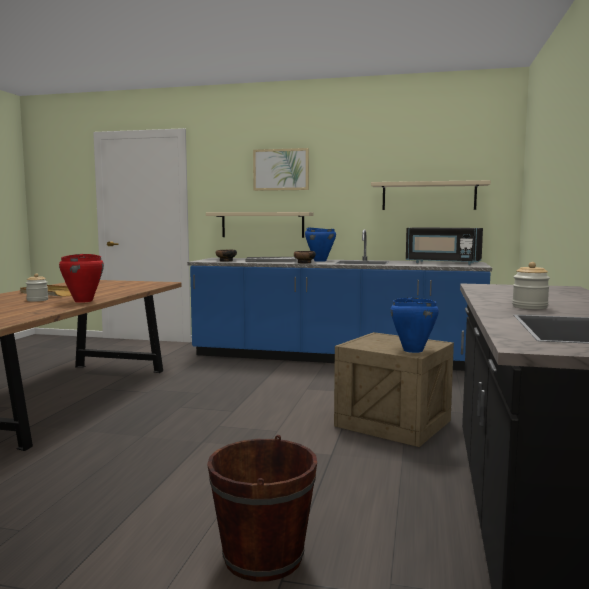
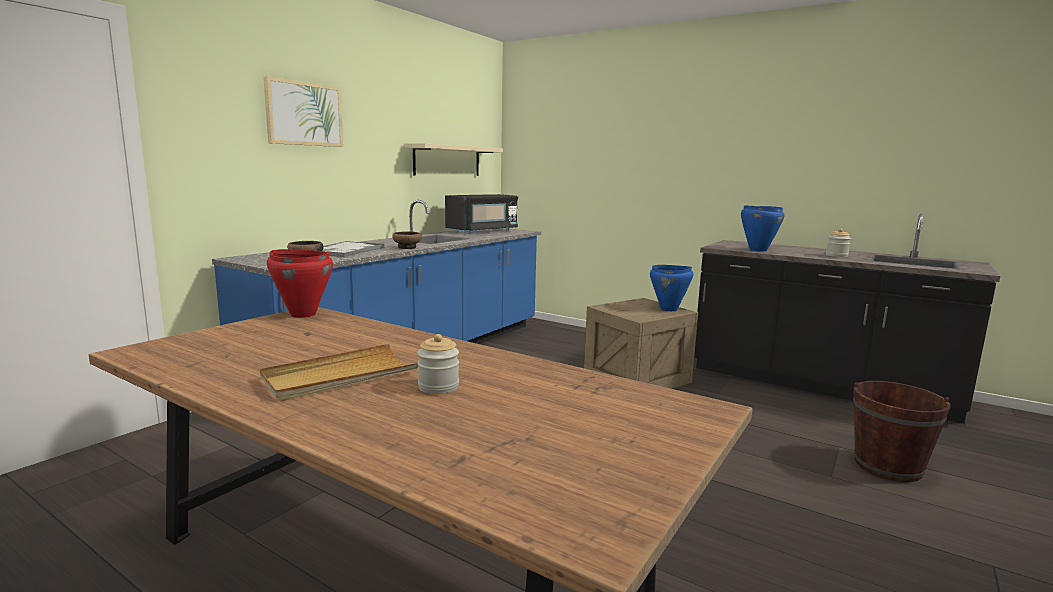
camera: 70 degrees left, 5 degrees up
(84, 301) = (489, 359): red cooking pot -> red cooking pot (303, 314)
(262, 225) = (283, 197): beige shelf -> none
(320, 261) = (390, 243): blue cooking pot -> blue cooking pot (757, 250)

